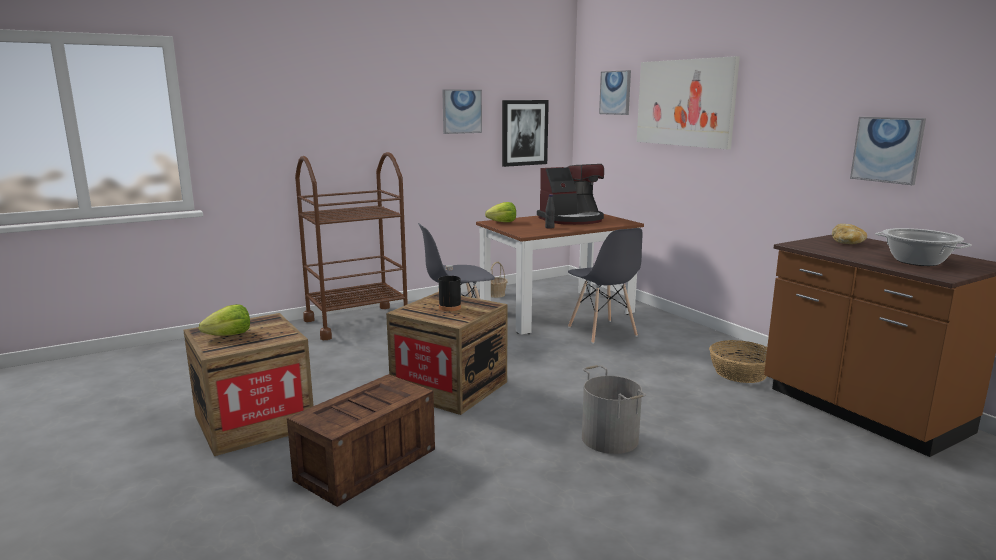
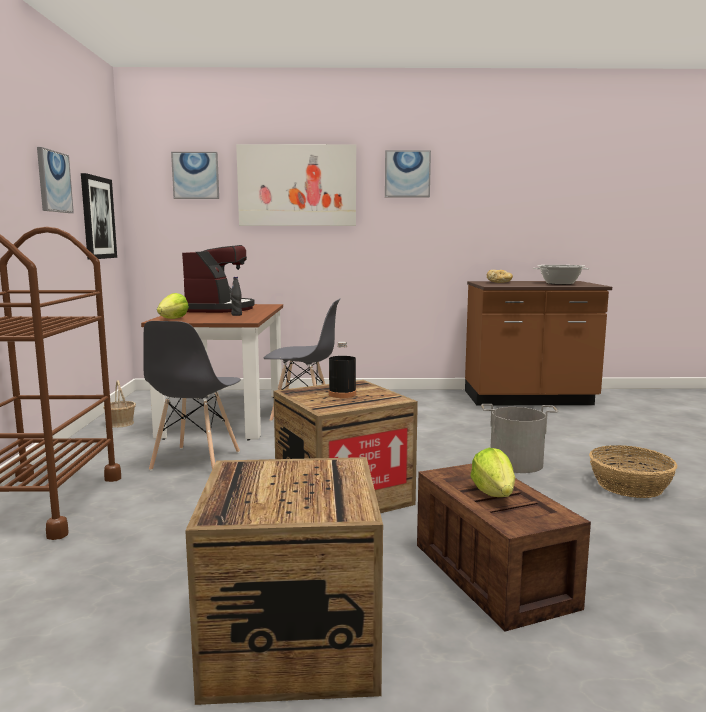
camera: 60 degrees left, 5 degrees down
(229, 335) = (282, 497): lettuce -> lettuce (494, 493)
(741, 373) = (443, 404): basket -> basket (630, 486)
(887, 149) = (491, 217): picture -> picture (407, 174)

